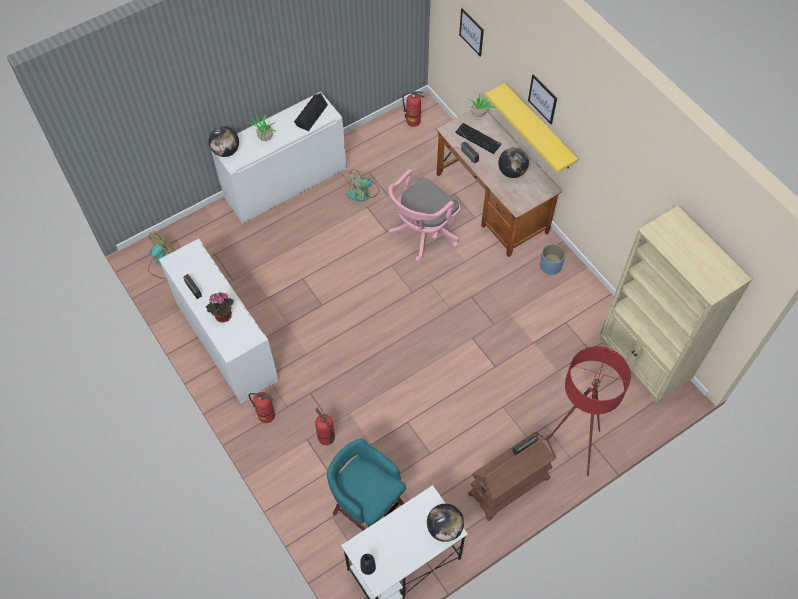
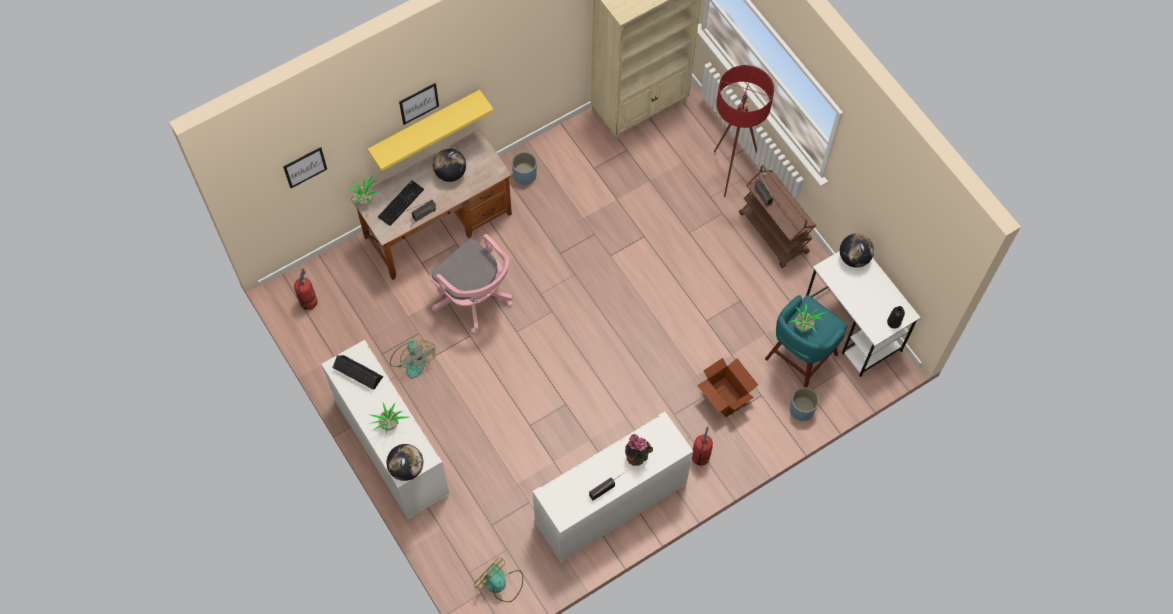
camera: 90 degrees left, 5 degrees up
(312, 509) = (801, 410): none -> blue planter
(326, 437) = (724, 397): fire extinguisher -> cardboard box
(365, 477) = (804, 327): none -> potted plant

